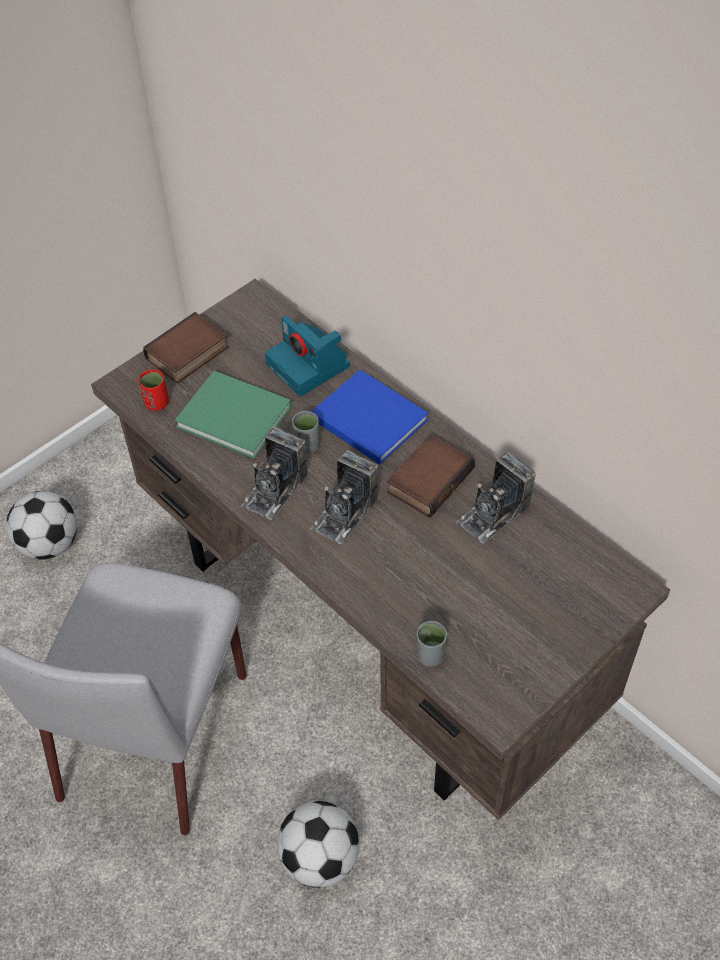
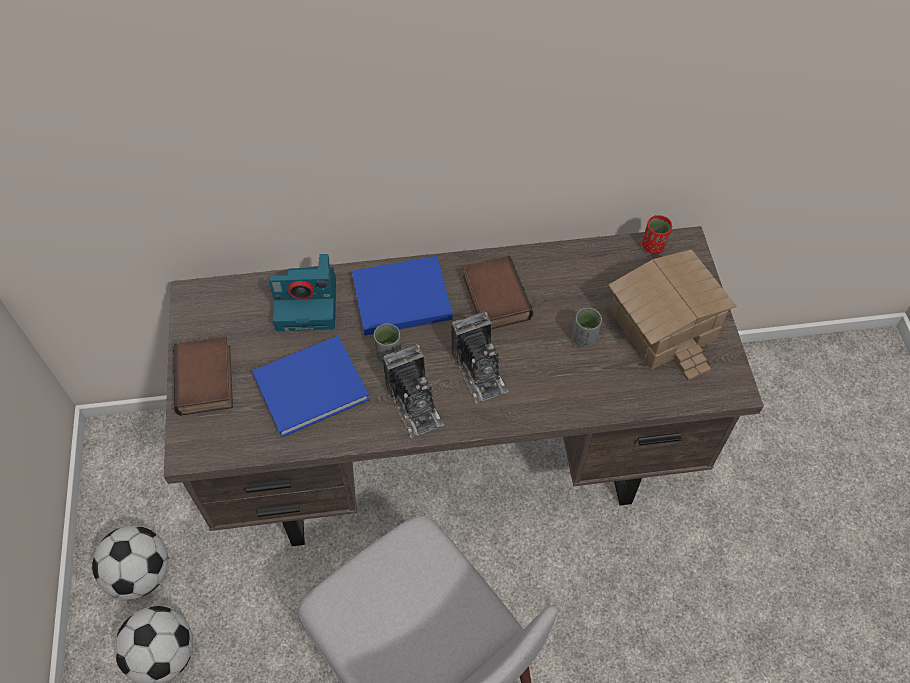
camera: 55 degrees left, 5 degrees up
(156, 403) = (239, 436): red cup -> red cup (653, 246)
(236, 418) = (314, 386): green book -> blue book
(319, 858) = (619, 618): football -> football (140, 574)
(430, 655) = (653, 397): grey cup -> grey cup (584, 338)
(493, 514) = (559, 279): camera -> none
(514, 619) = (660, 326): none -> toy house

